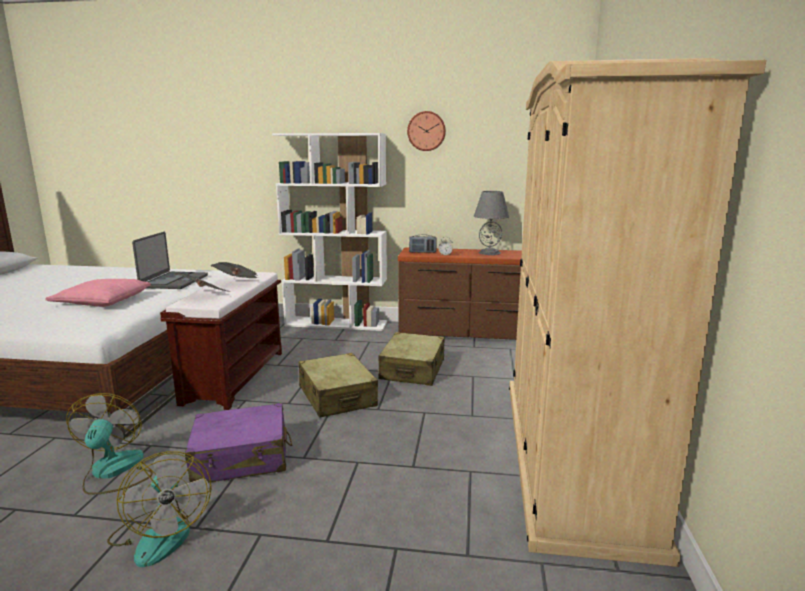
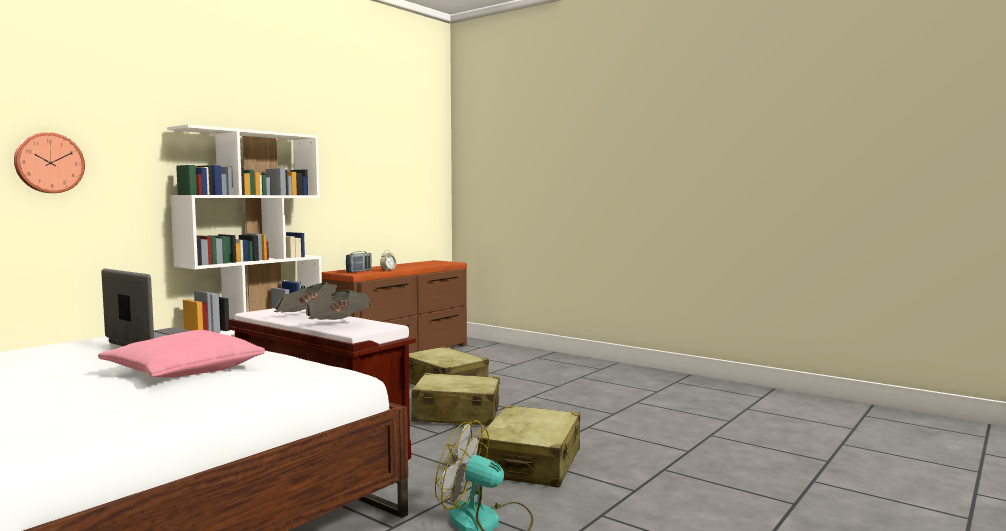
camera: 60 degrees left, 10 degrees down
(160, 534) = (633, 504): fan -> none
(241, 458) = (531, 463): purple suitcase -> beige suitcase
(426, 131) = (333, 138): wall clock -> wall clock (49, 163)
(489, 253) = (409, 265): grey table lamp -> none
(572, 453) = (641, 377): beige wardrobe -> none

